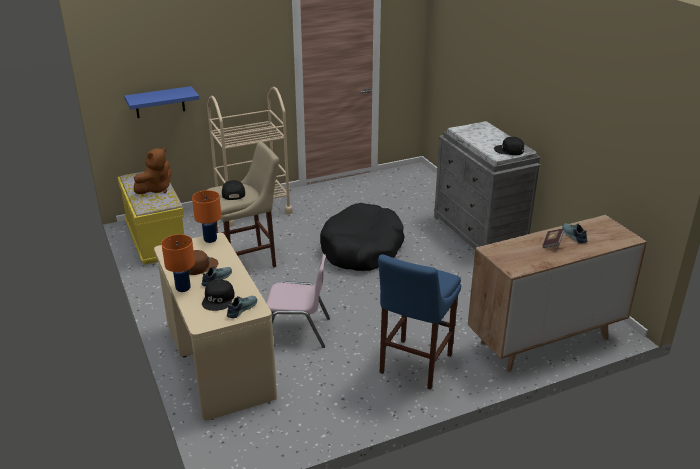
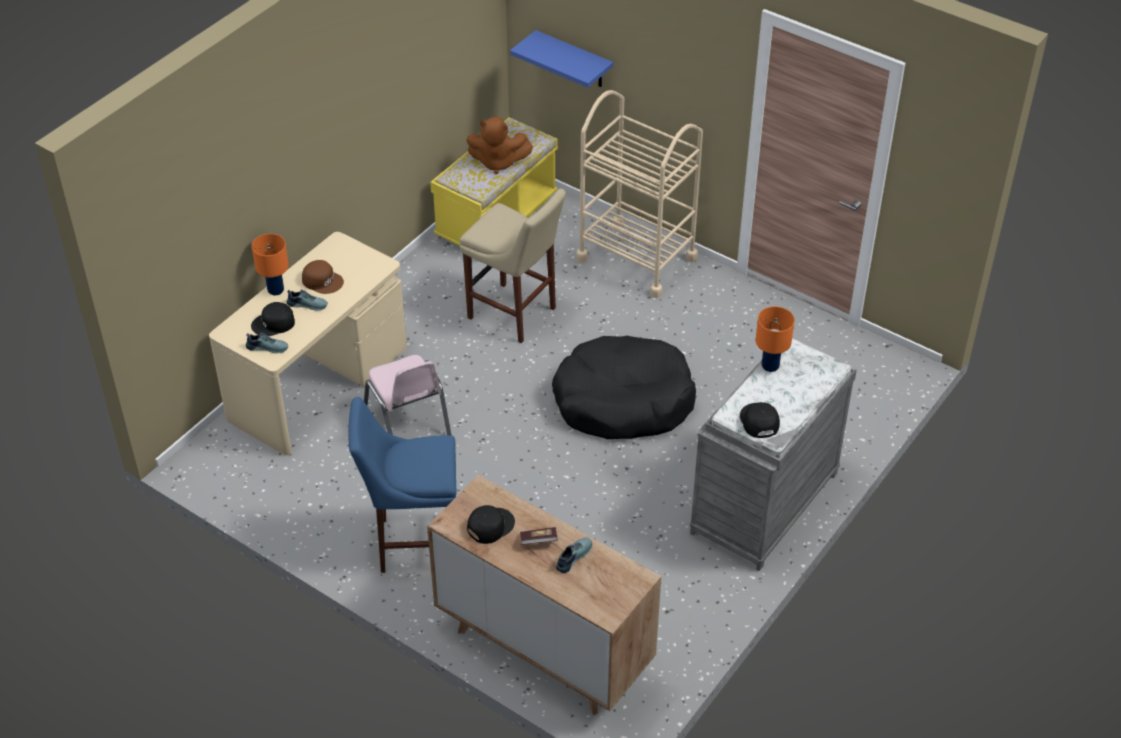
camera: 60 degrees right, 15 degrees up
(211, 239) = (379, 263): orange table lamp -> orange table lamp (771, 366)
(233, 193) = (498, 228): black cap -> black cap (490, 525)

